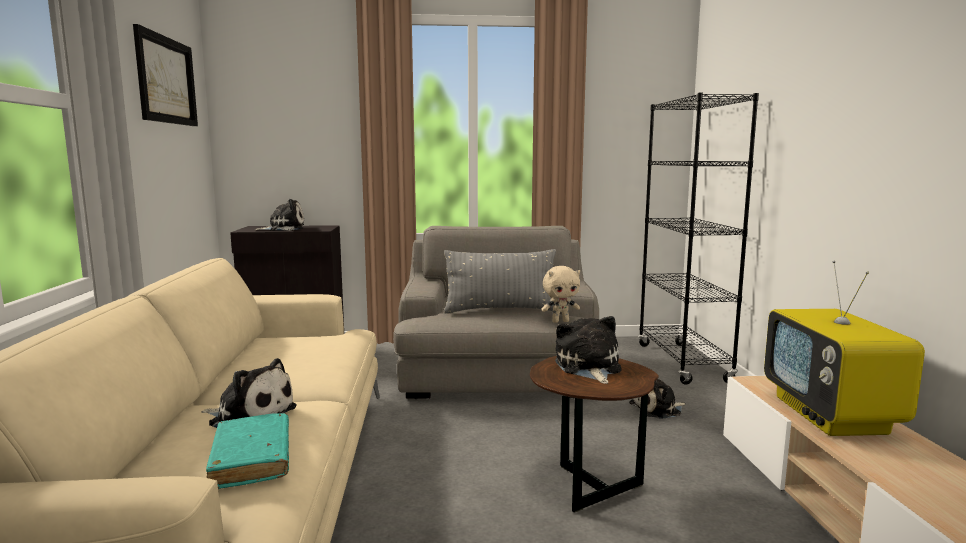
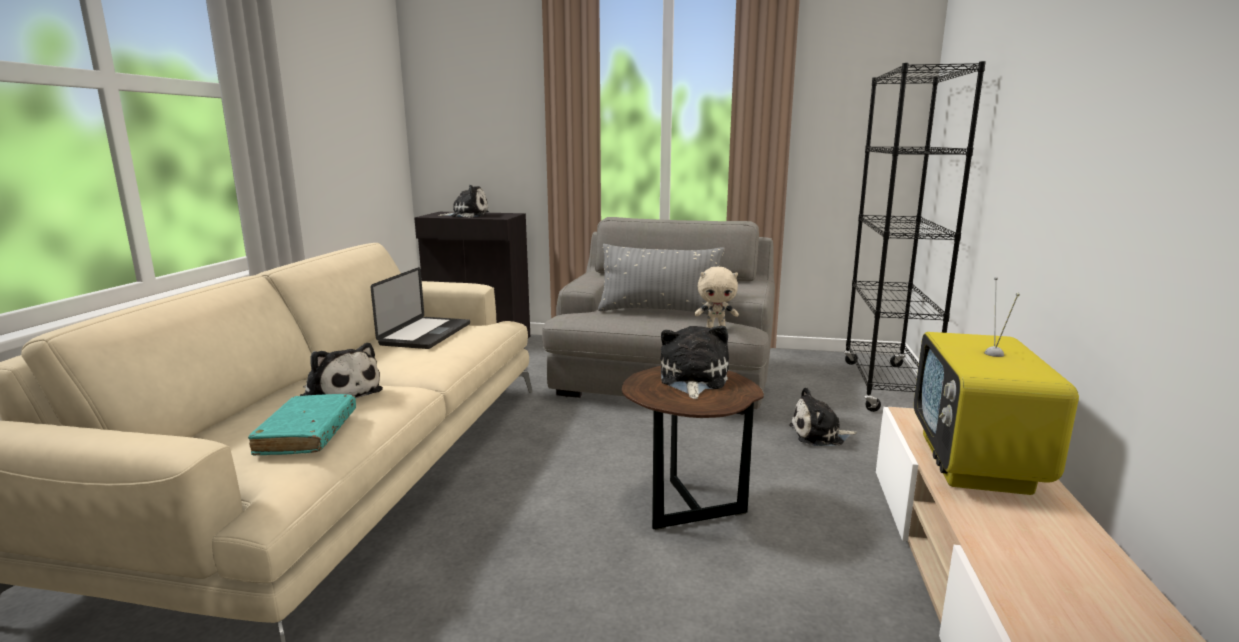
camera: 15 degrees right, 5 degrees up
(166, 80) = (348, 65): picture -> none
(290, 348) = (426, 334): none -> laptop

